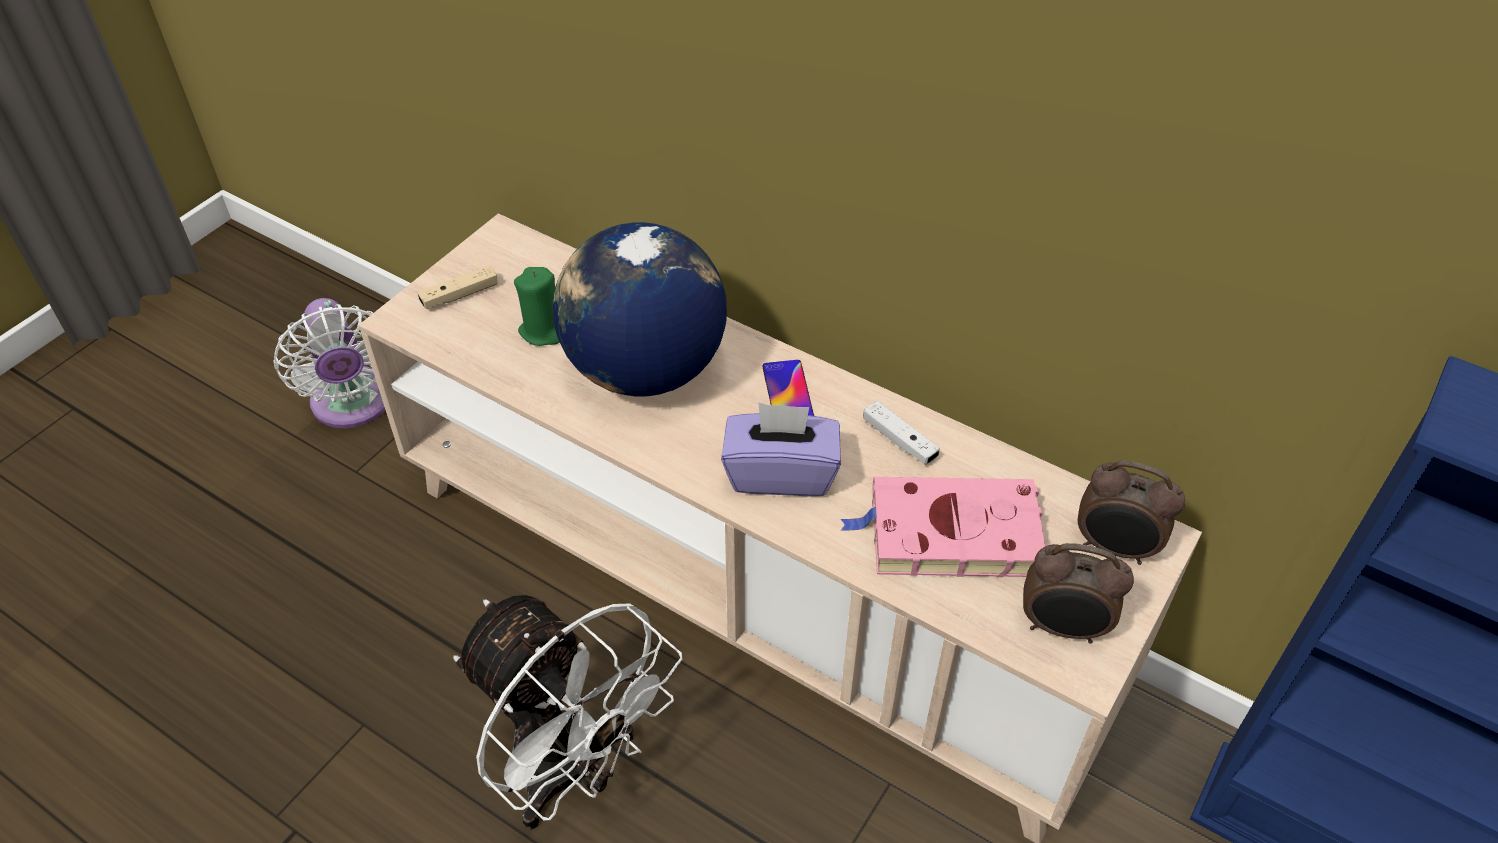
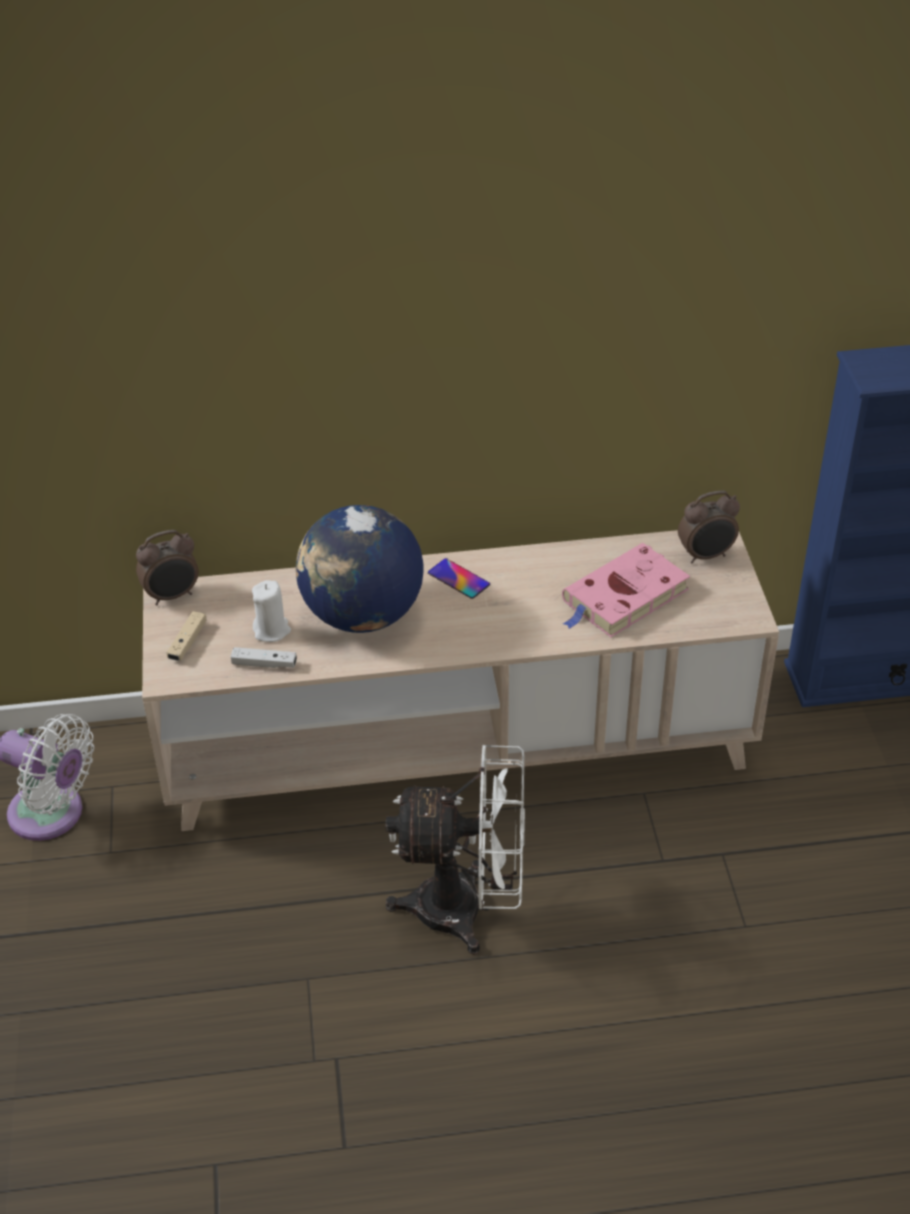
camera: 40 degrees left, 5 degrees down
(544, 331) = (272, 630): green candle -> white candle
(781, 473) = (505, 621): purple tissue box -> none
(899, 440) = (547, 568): white game controller -> white game controller (264, 664)
(1063, 628) = (721, 606): alarm clock -> alarm clock (172, 596)

